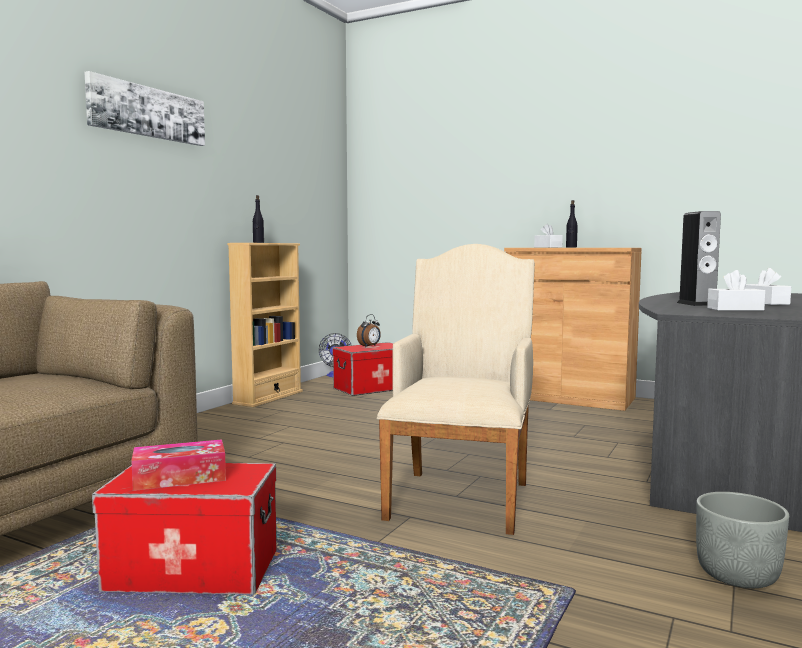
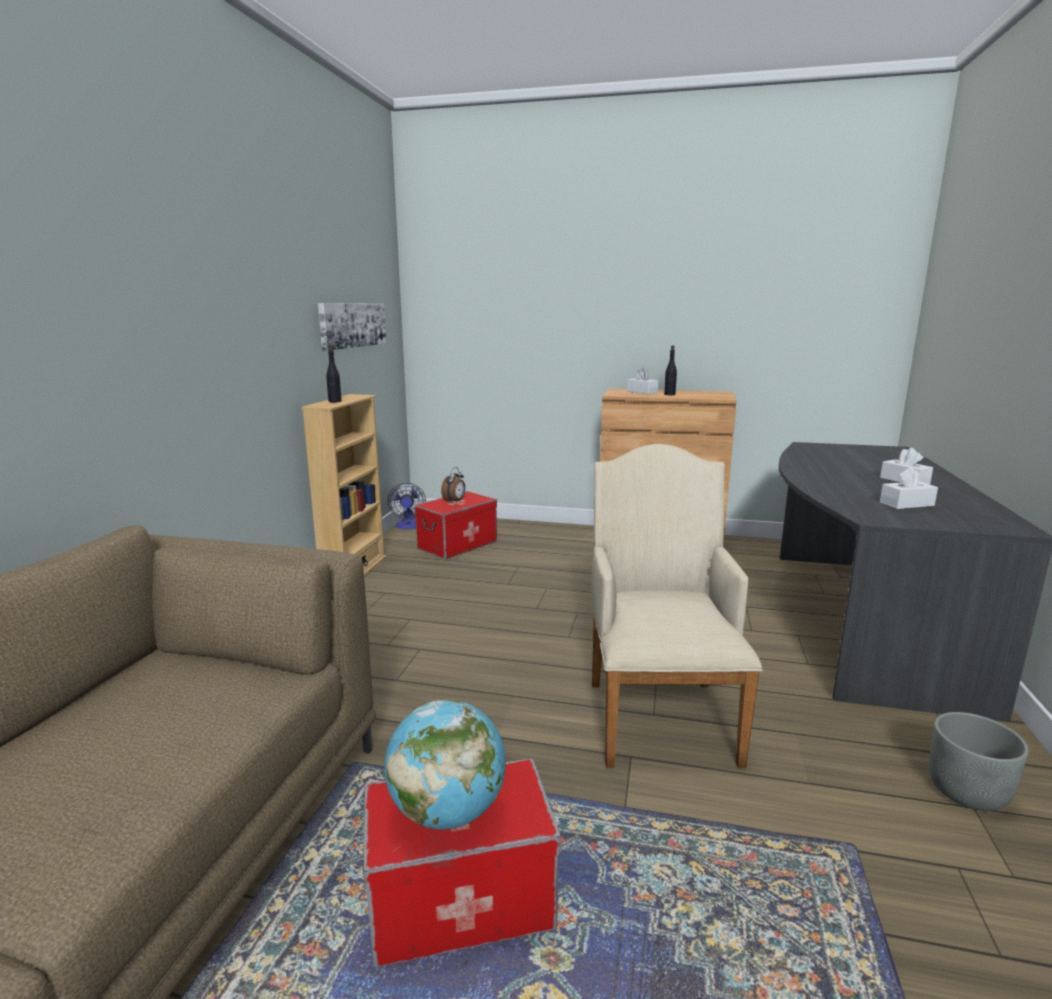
camera: 15 degrees left, 10 degrees up
(148, 112) = (205, 257): picture -> picture (352, 325)
(180, 478) = (447, 812): tissue box -> globe
(697, 304) = (854, 489): speaker -> none

